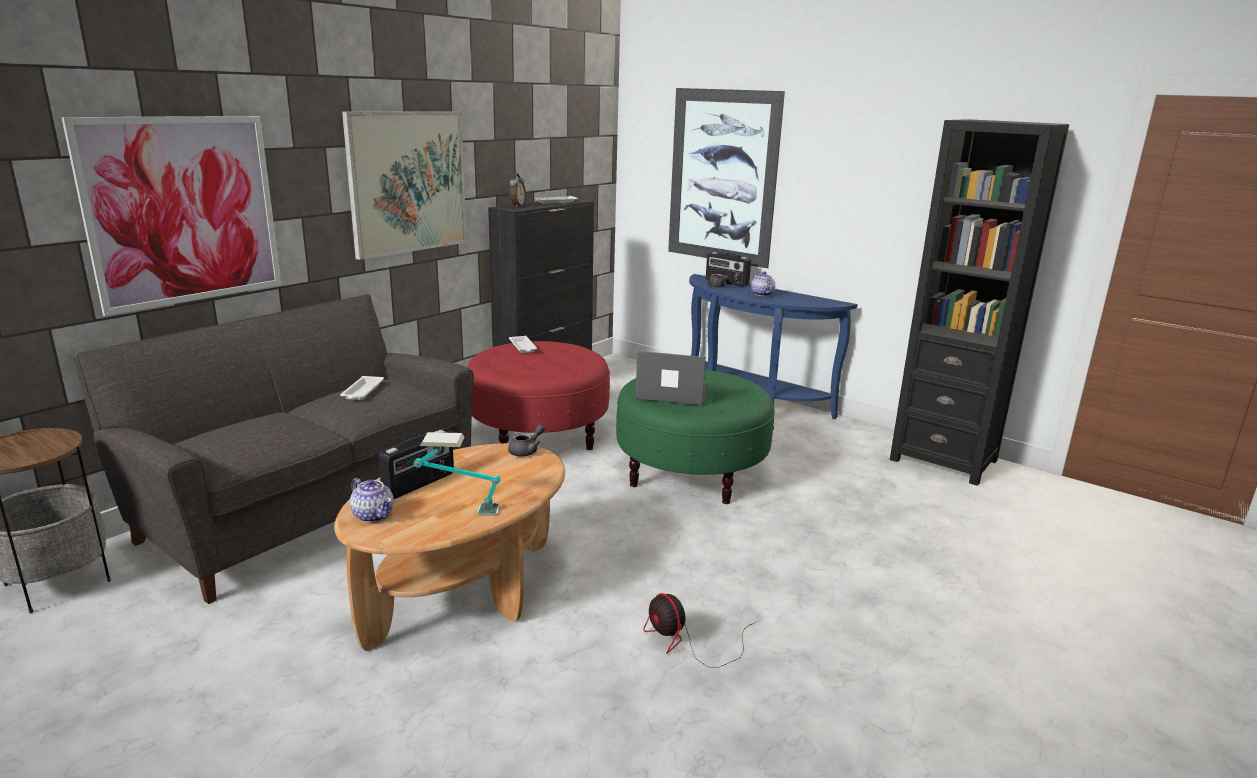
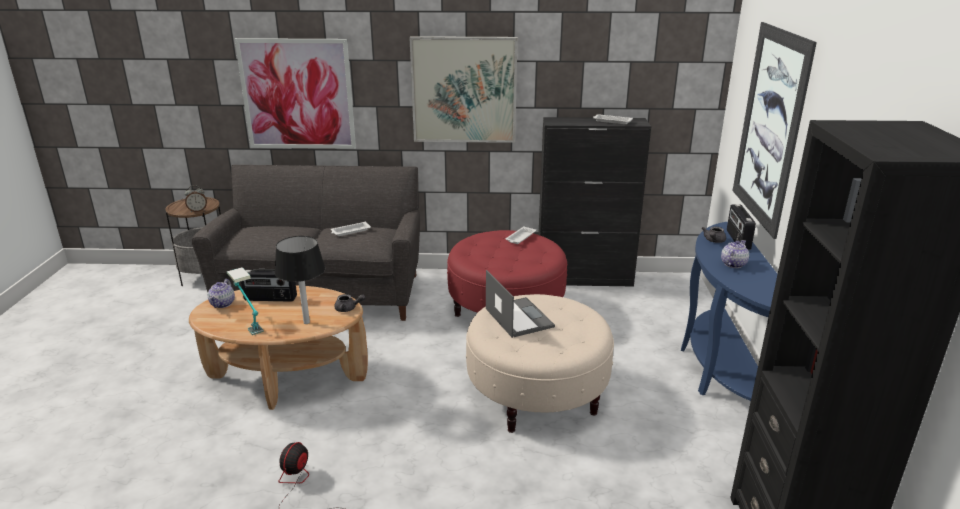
camera: 55 degrees right, 5 degrees up
(517, 206) = (568, 119): alarm clock -> alarm clock (197, 210)
(519, 479) = (306, 322): none -> black table lamp
(690, 473) = (536, 395): green ottoman -> beige ottoman

